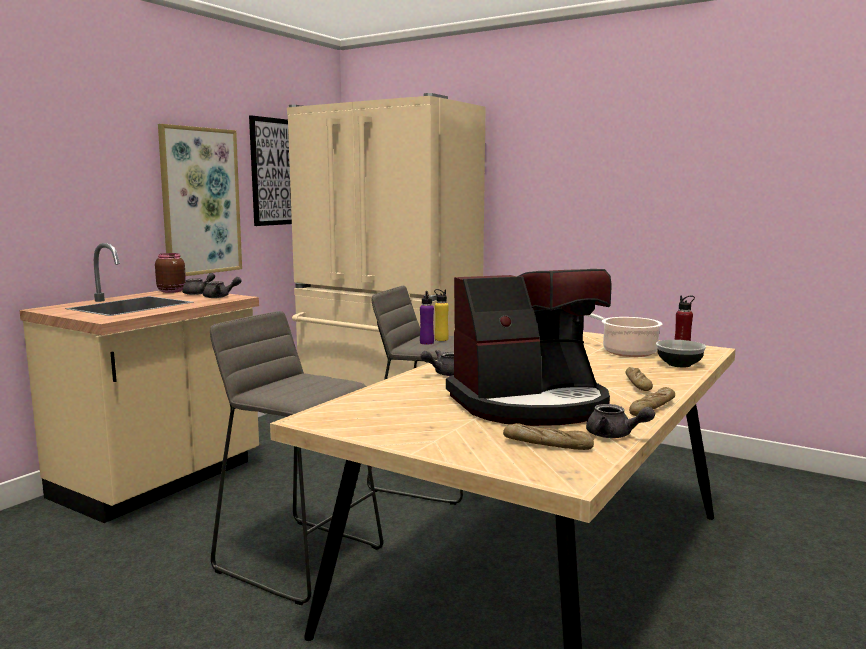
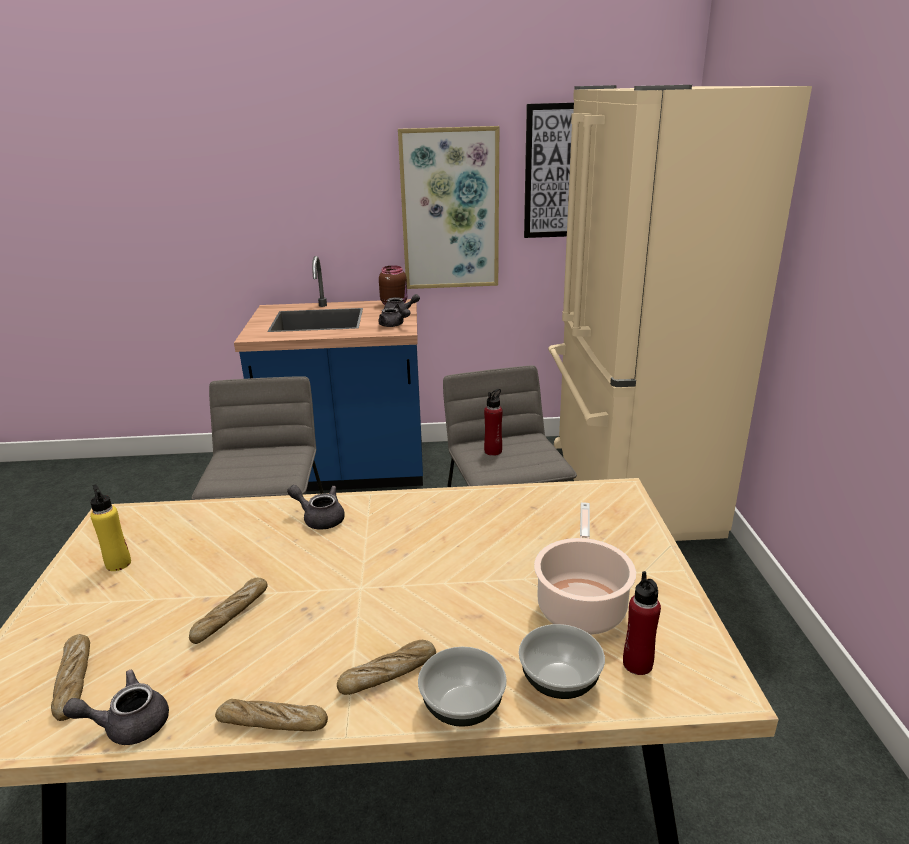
camera: 55 degrees right, 15 degrees up
(159, 481) = (348, 472): beige counter -> blue counter
(426, 343) = (493, 451): purple bottle -> red bottle
(441, 339) = (520, 452): yellow bottle -> yellow bottle (118, 563)
(530, 404) = (231, 615): coffee machine -> bread
(615, 435) = (128, 724): grey teapot -> grey teapot turned 75 degrees clockwise
(678, 379) = (463, 705): none -> bowl

